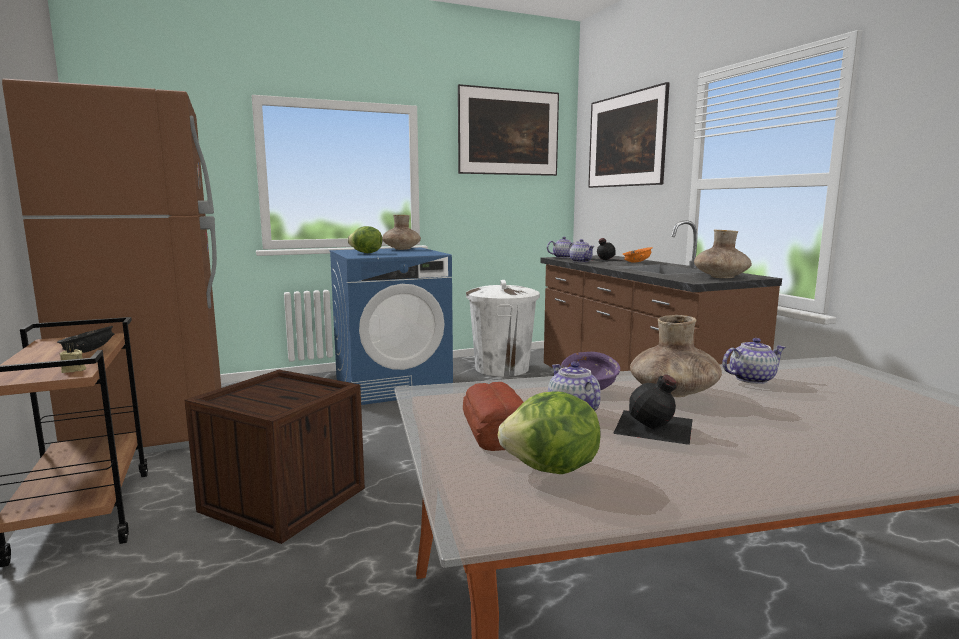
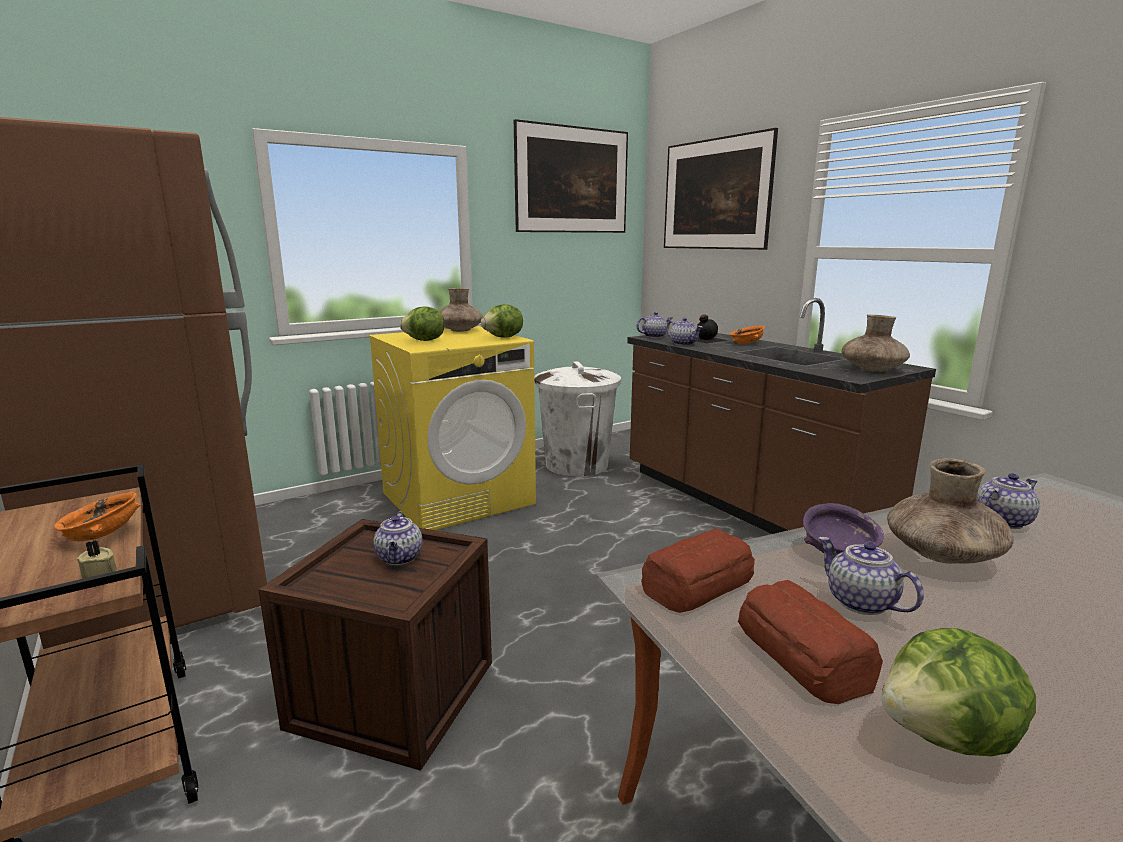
camera: 10 degrees left, 5 degrees up
(88, 351) = (103, 534): black bowl -> orange bowl
(291, 392) = (400, 558): none -> teapot
(393, 385) = (458, 498): blue washing machine -> yellow washing machine
(430, 252) = (504, 337): none -> lettuce
(458, 396) = (695, 585): none -> bread
(655, 426) = (984, 624): black bottle -> none

